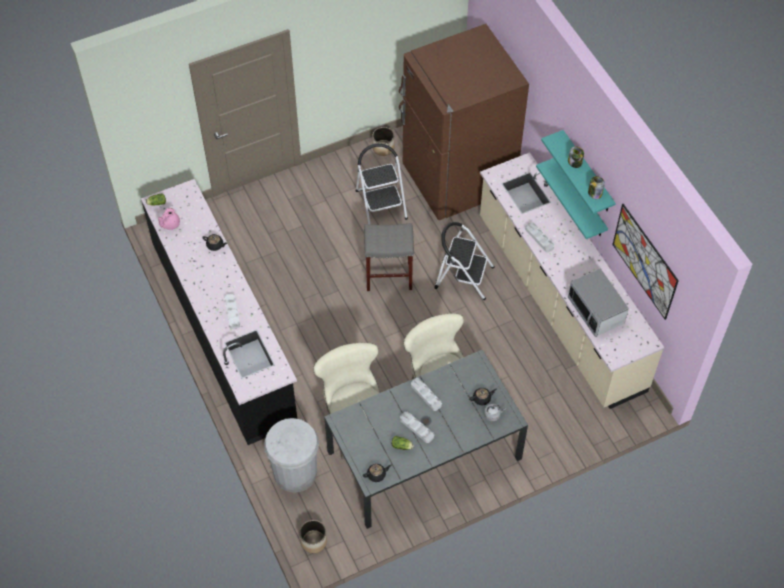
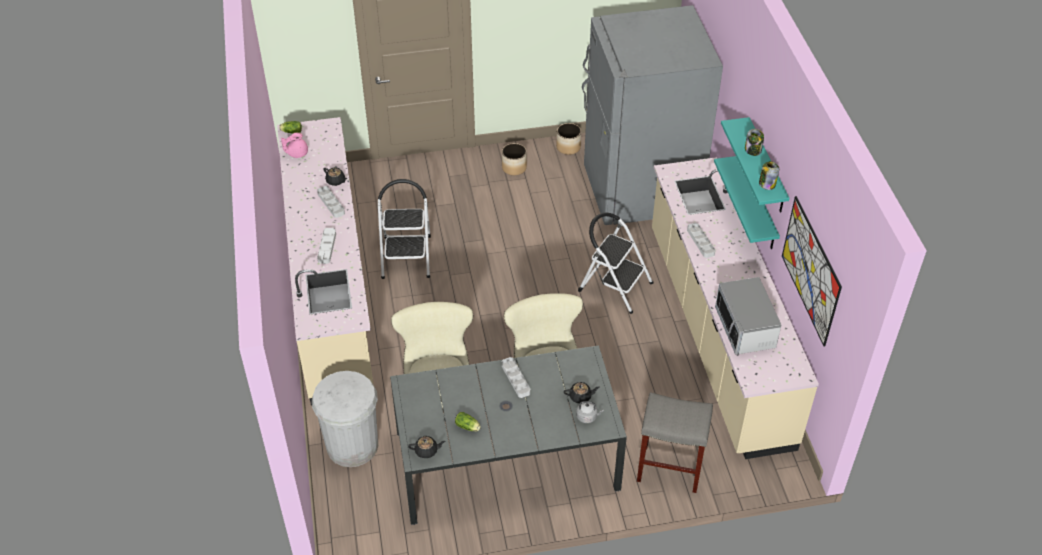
camera: 15 degrees right, 10 degrees down
(224, 332) = (331, 287): black counter -> beige counter
(313, 541) = (344, 524): planter -> planter (514, 168)
(381, 203) = (547, 198): step ladder -> step ladder (407, 255)
(389, 276) = (532, 269): grey stool -> grey stool (670, 468)
(416, 428) = (492, 411): grey tray -> grey tray (331, 203)
(458, 178) = (641, 190): brown fridge -> grey fridge

